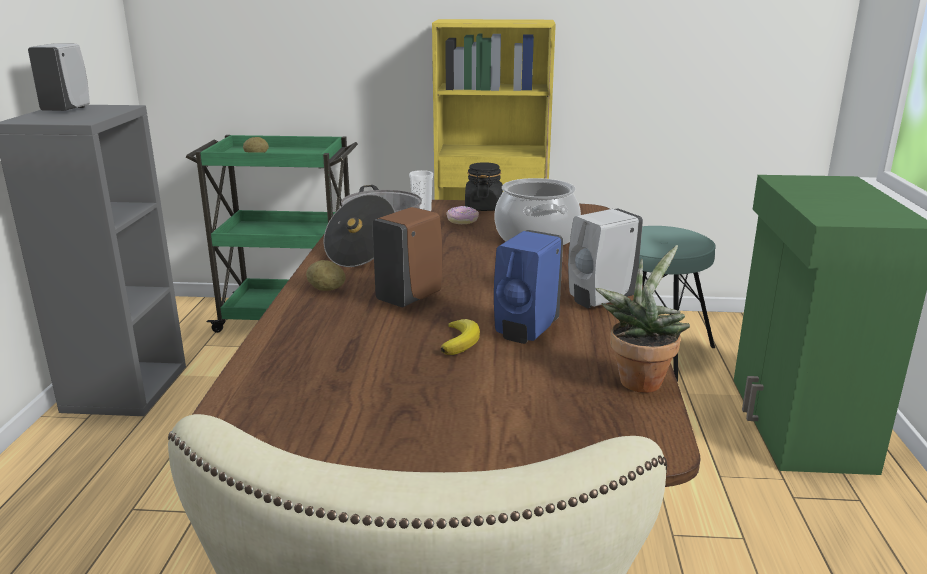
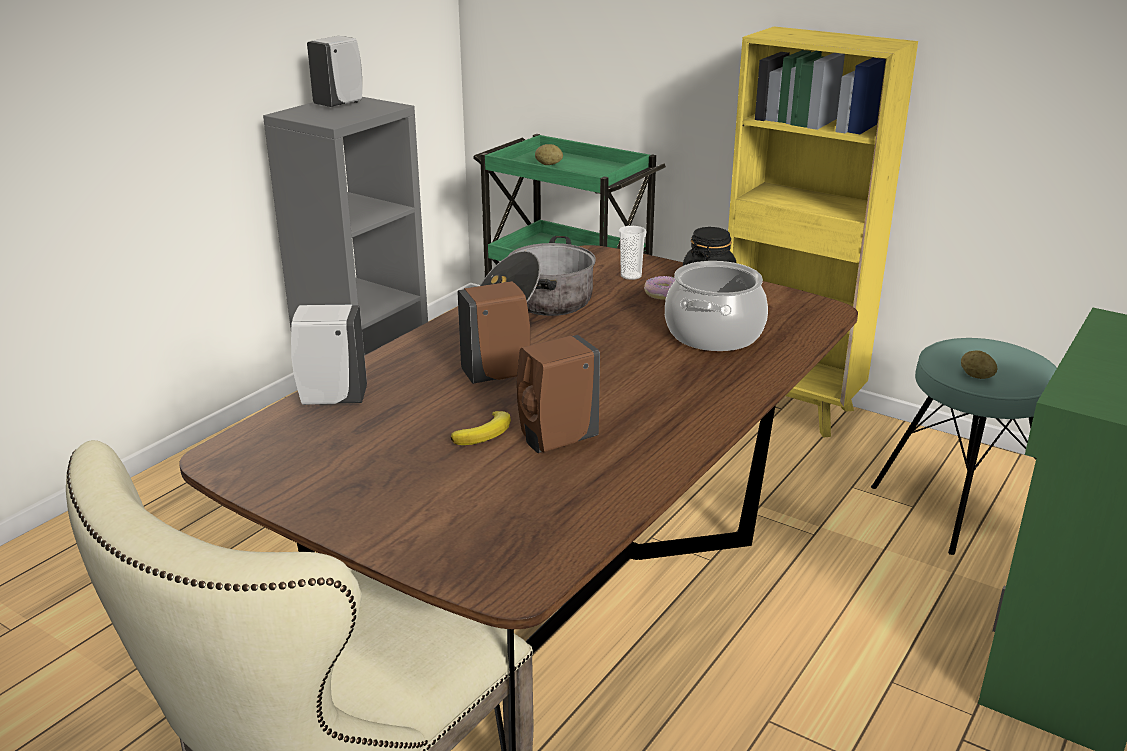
camera: 30 degrees right, 5 degrees up
(326, 289) = (436, 346): potato -> potato (976, 376)
(525, 331) = (555, 441): blue soap dispenser -> brown soap dispenser
(599, 300) = (675, 427): white soap dispenser -> white soap dispenser (331, 399)
(639, 379) = (594, 522): potted plant -> none

